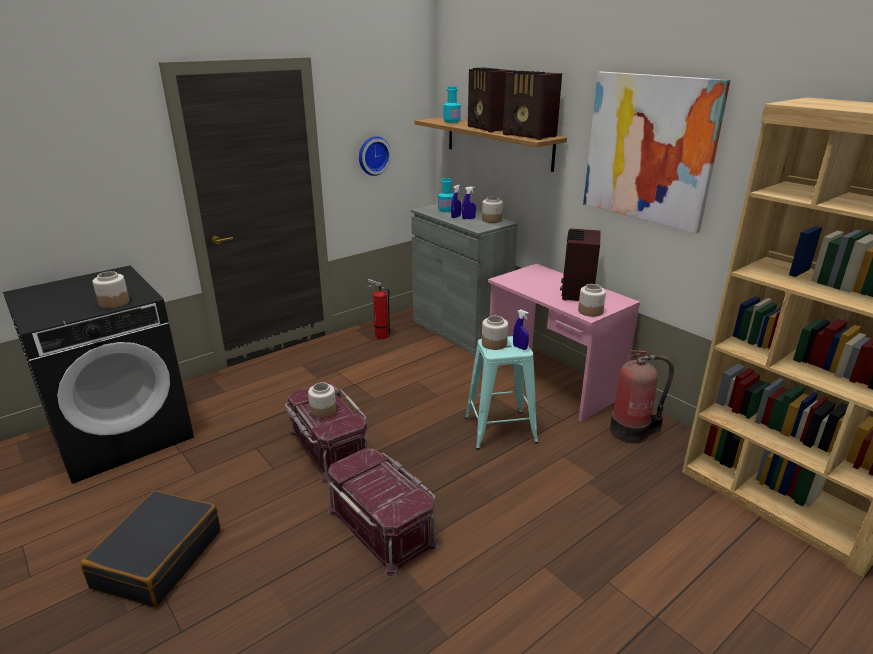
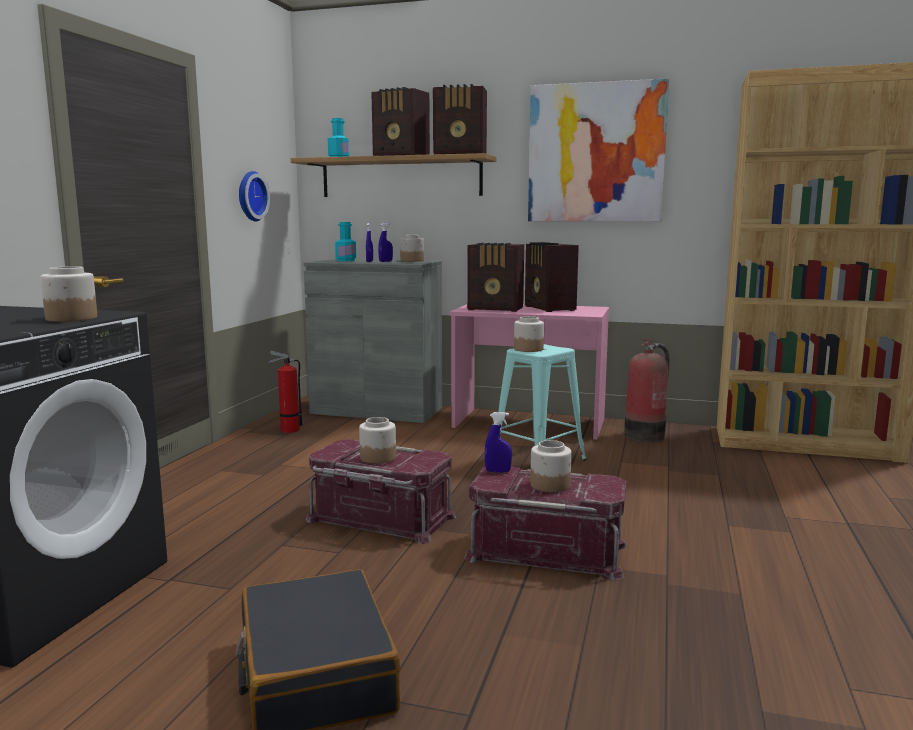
camera: 35 degrees left, 15 degrees down
(520, 347) = (556, 347): blue spray bottle -> blue spray bottle (498, 471)
(530, 283) = (496, 309): none -> radio
(590, 311) = (586, 313): jar -> jar (550, 485)

